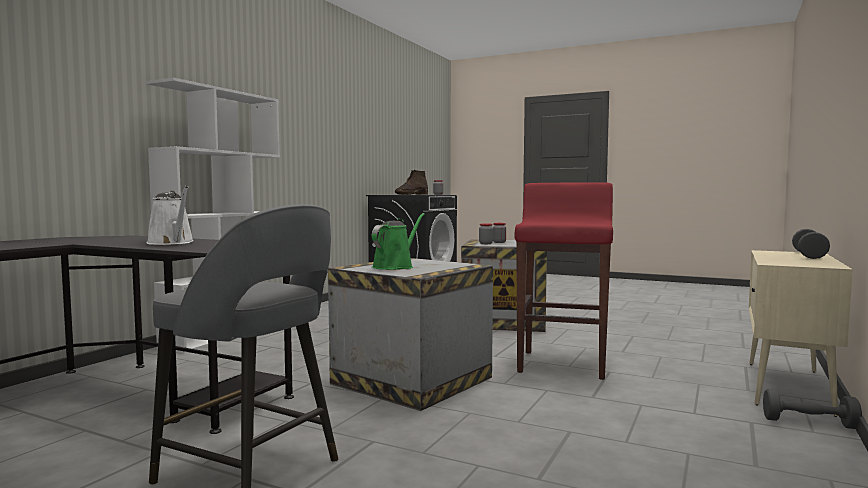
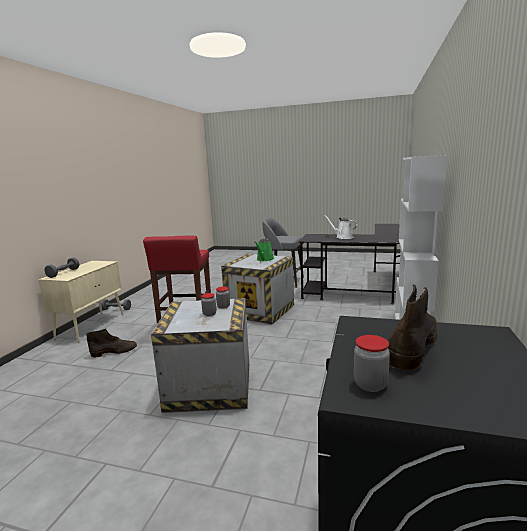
camera: 170 degrees right, 10 degrees up
(657, 349) = (114, 351): none -> brown boot

